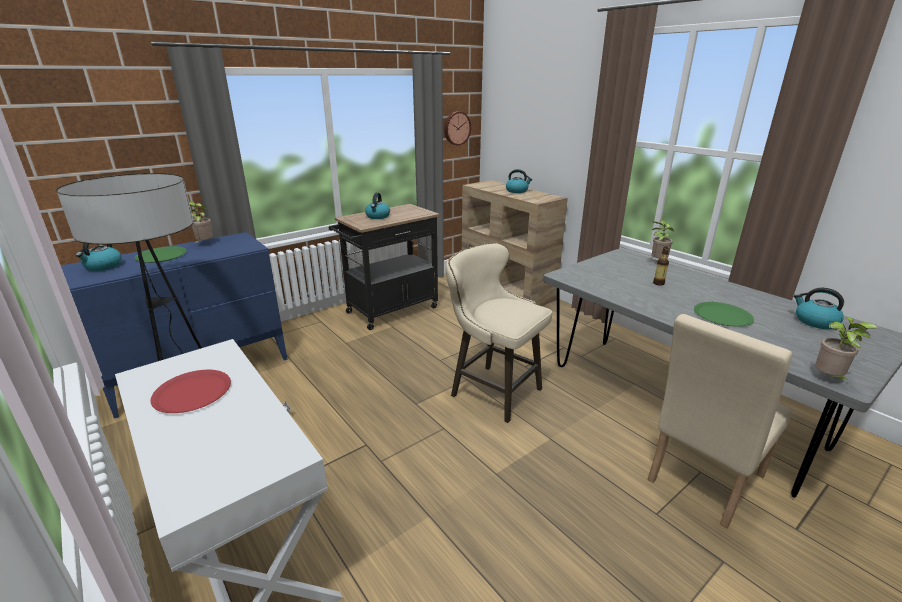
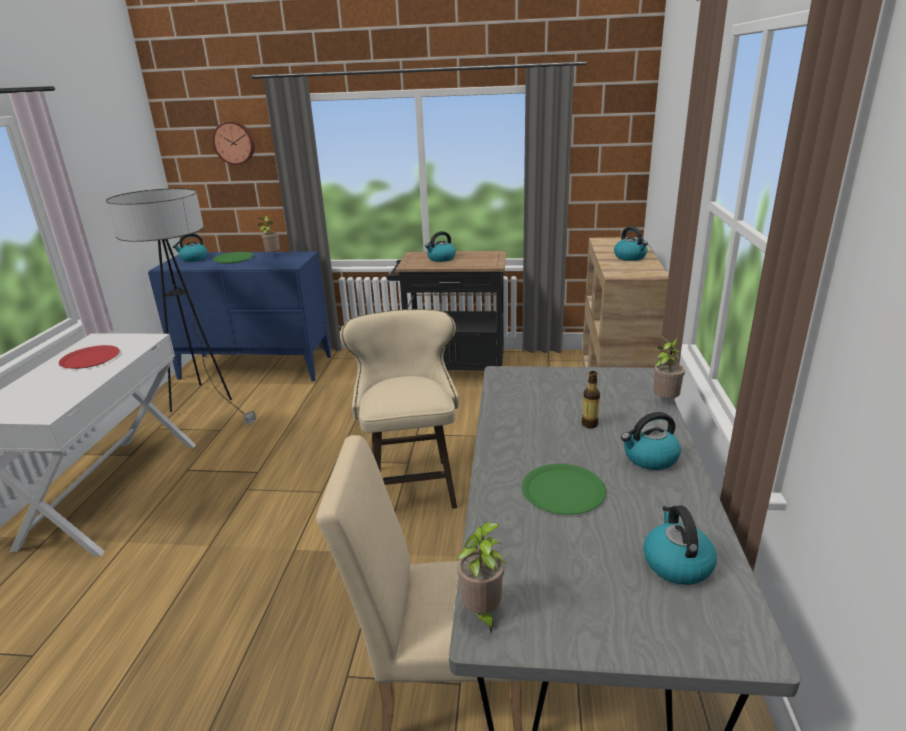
camera: 45 degrees right, 0 degrees up
(456, 128) = (604, 161): wall clock -> wall clock (234, 143)
(712, 287) = (649, 458): none -> kettle

